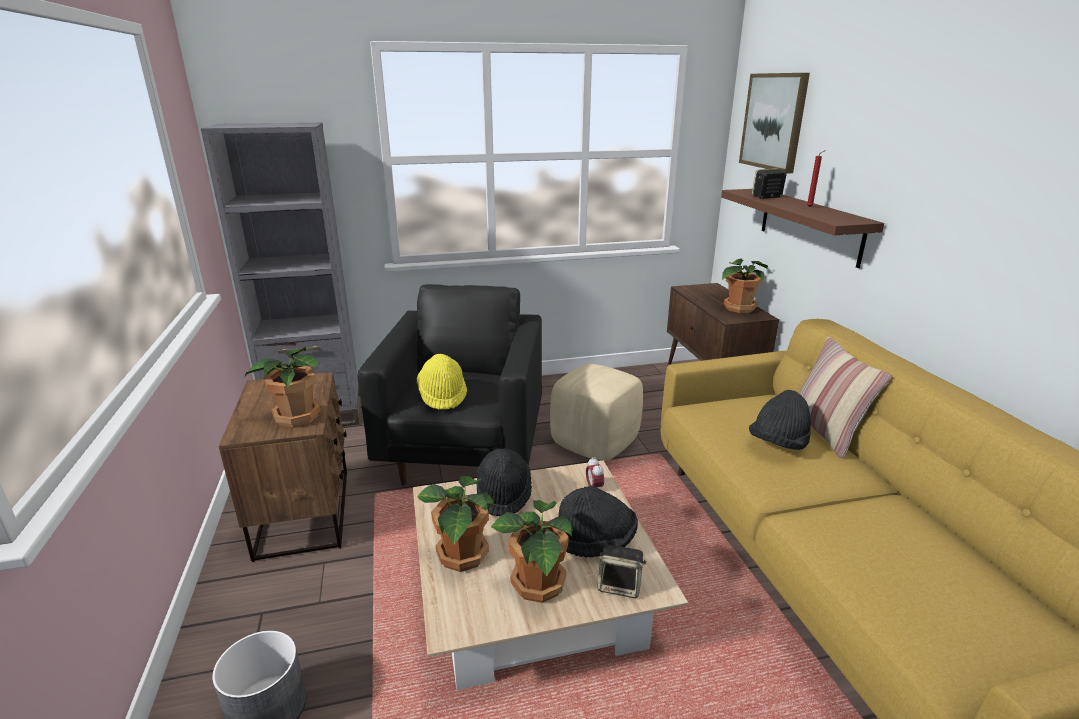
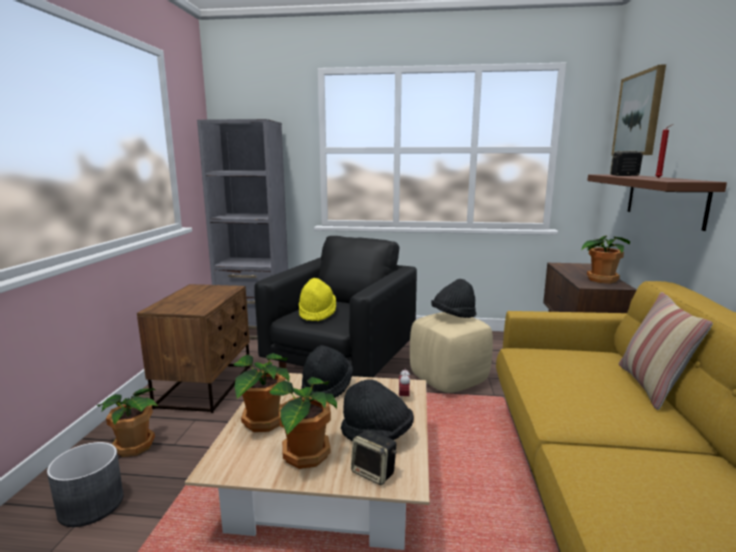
camera: 20 degrees right, 10 degrees down
(296, 417) = (197, 305): potted plant -> potted plant (134, 446)
(778, 444) = (589, 386): black hat -> black hat (453, 316)

